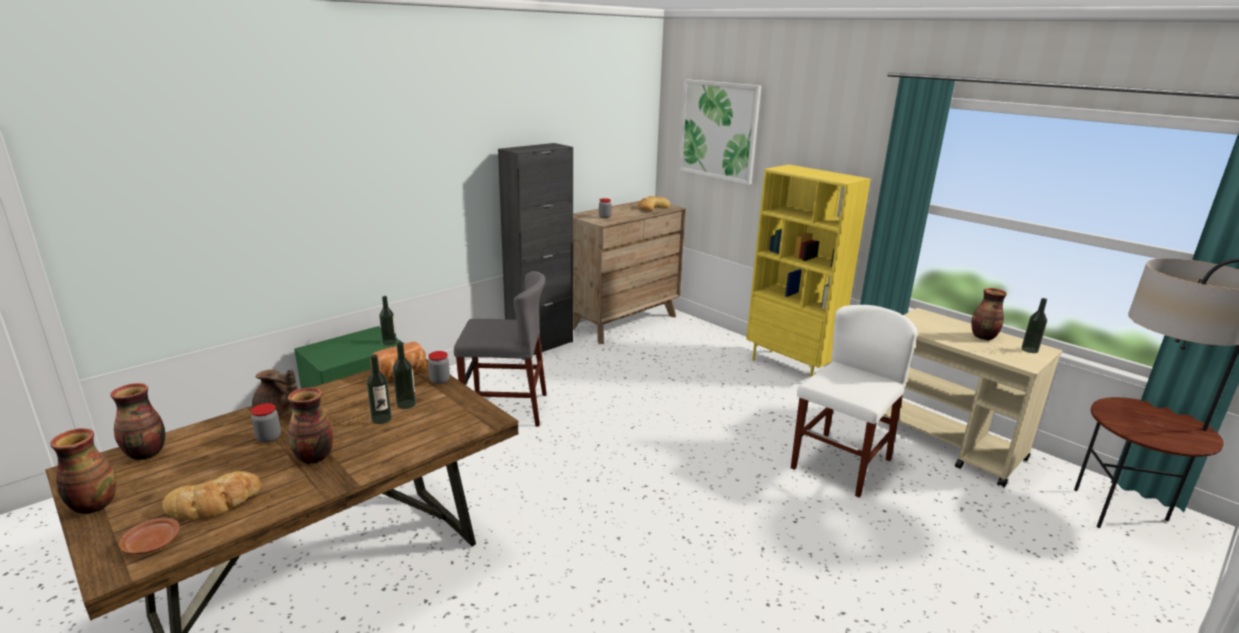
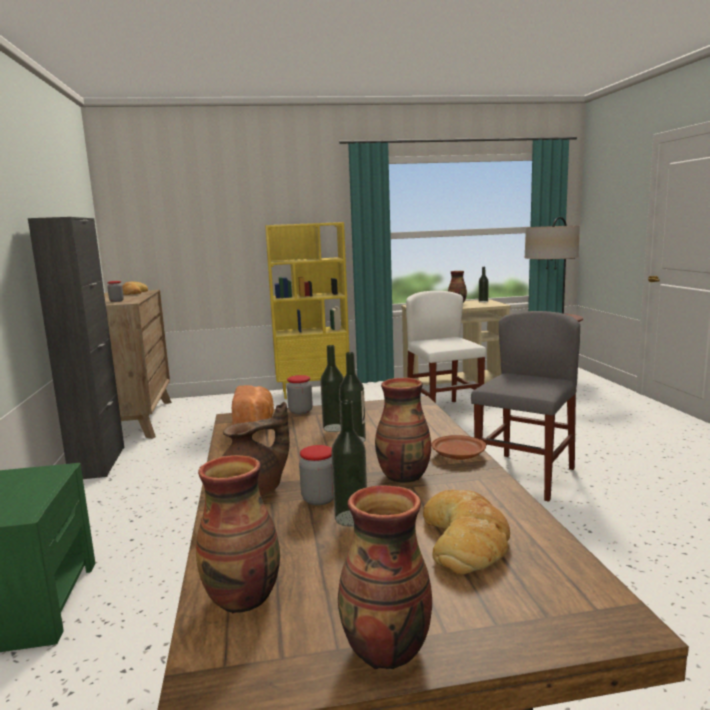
camera: 55 degrees left, 10 degrees down
(152, 543) = (546, 587): brown plate -> brown plate (457, 455)
(389, 342) = (50, 470): bottle -> bottle (351, 518)
(505, 408) = (185, 505): grey chair -> grey chair (525, 476)
(718, 130) = (178, 209): picture -> none

